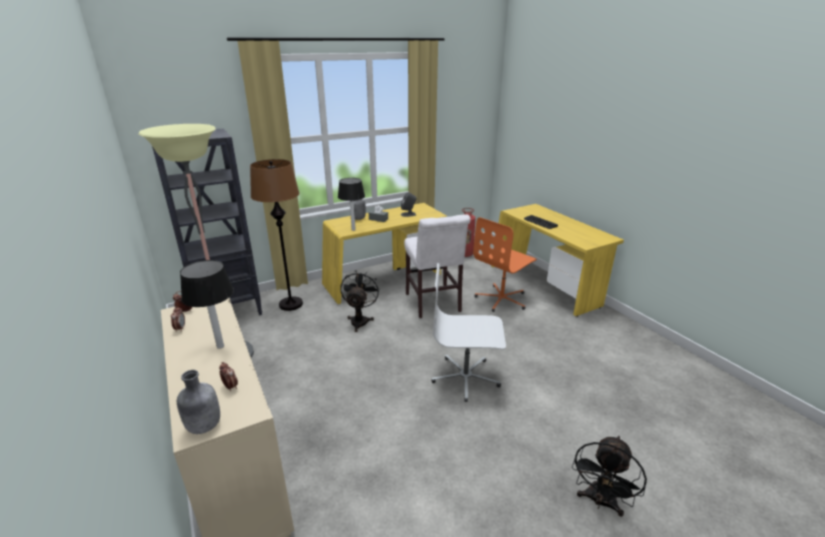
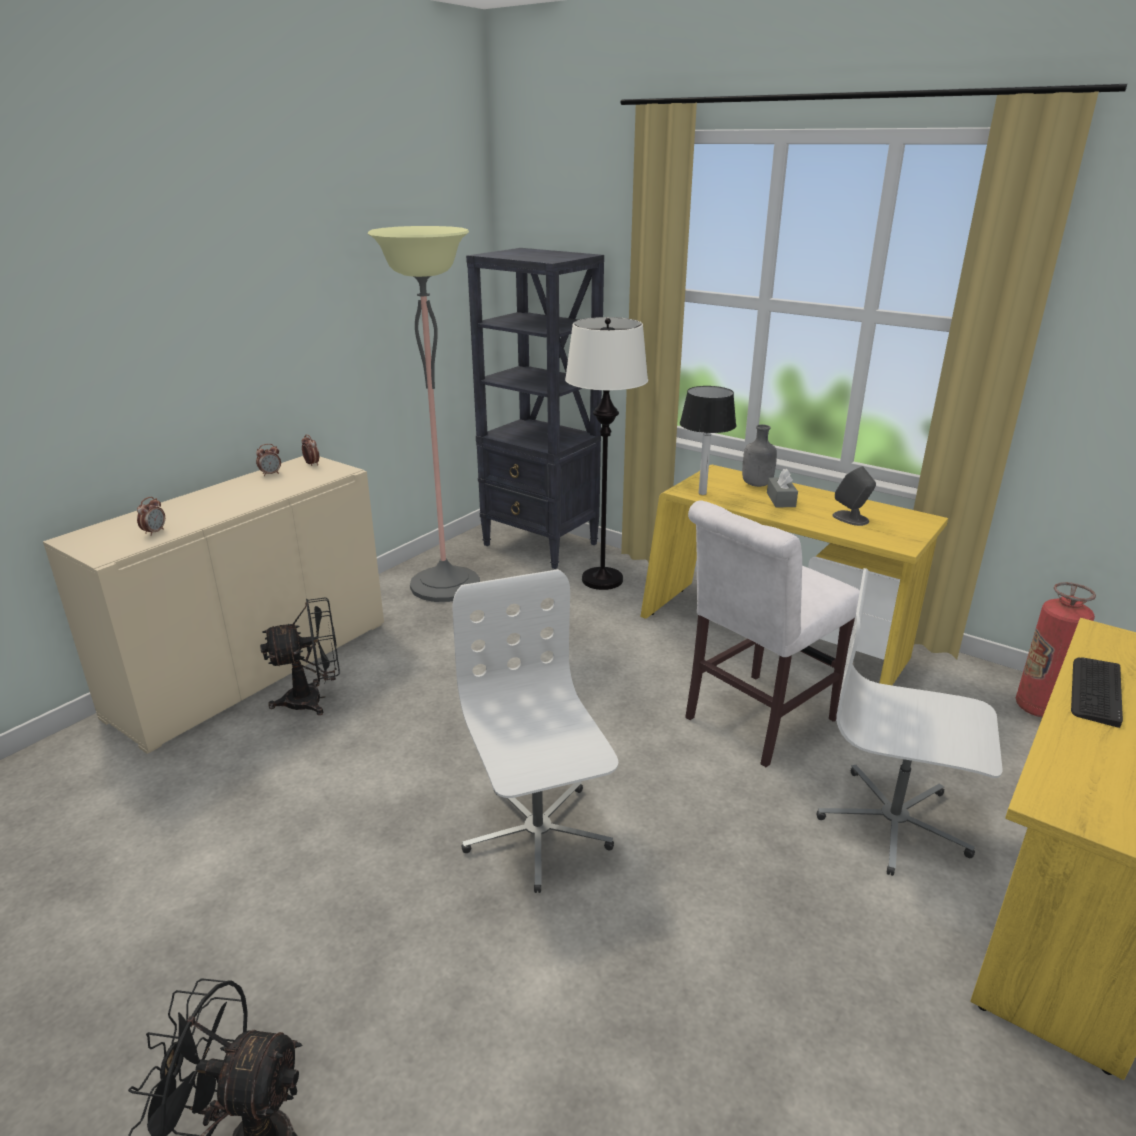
camera: 65 degrees right, 0 degrees up
(204, 427) = (81, 541): grey bottle -> none
(220, 346) = (237, 503): table lamp -> none
(291, 304) = (602, 580): brown floor lamp -> white floor lamp
(360, 320) = (617, 655): black fan -> black fan (314, 699)
(502, 299) = (893, 822): orange office chair -> white office chair

